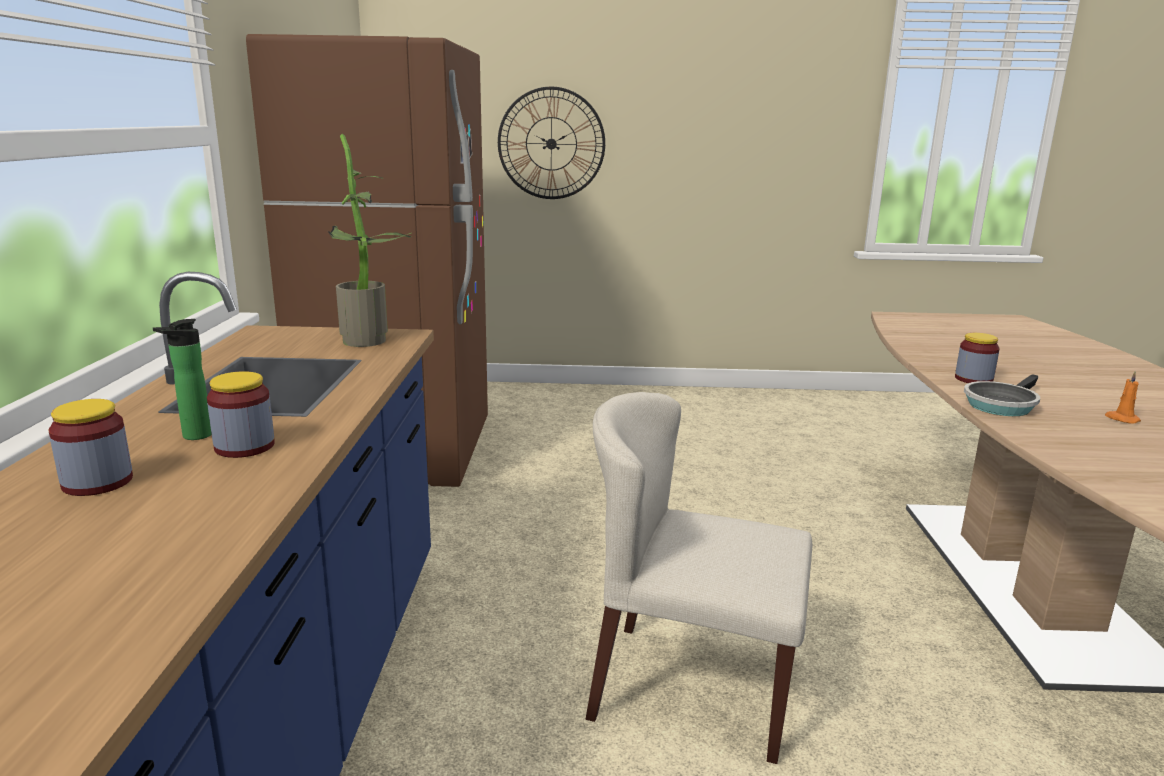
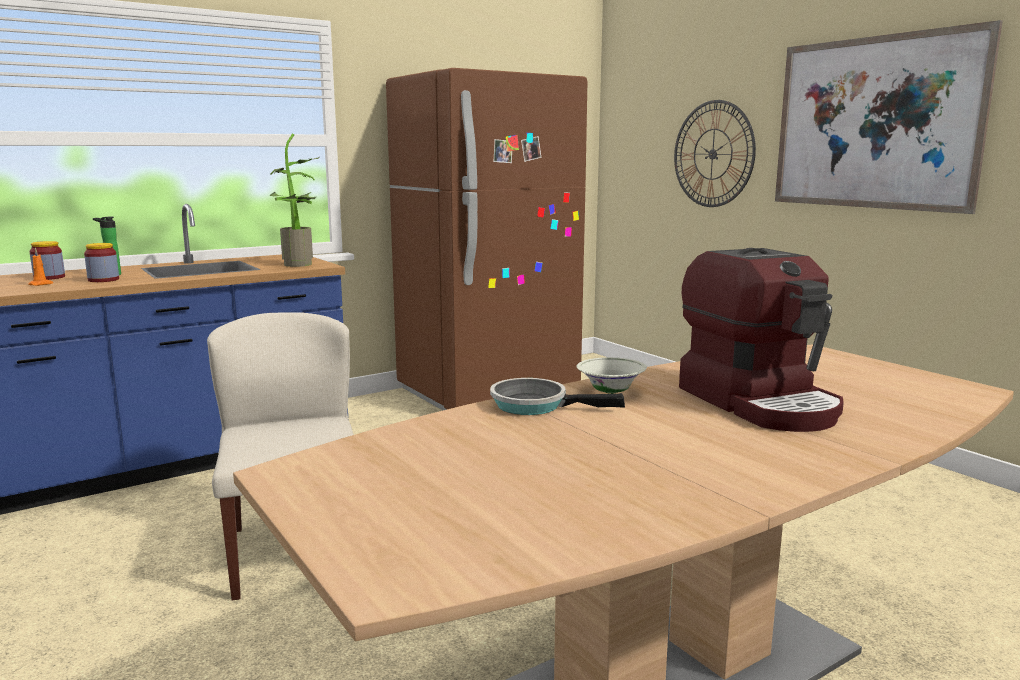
camera: 55 degrees right, 5 degrees down
(728, 119) = (874, 123): none -> picture
(973, 379) = (611, 392): jar -> white bowl
(1023, 357) = (760, 402): none -> coffee machine
(1121, 419) = (576, 447): orange candle -> orange candle (41, 284)

